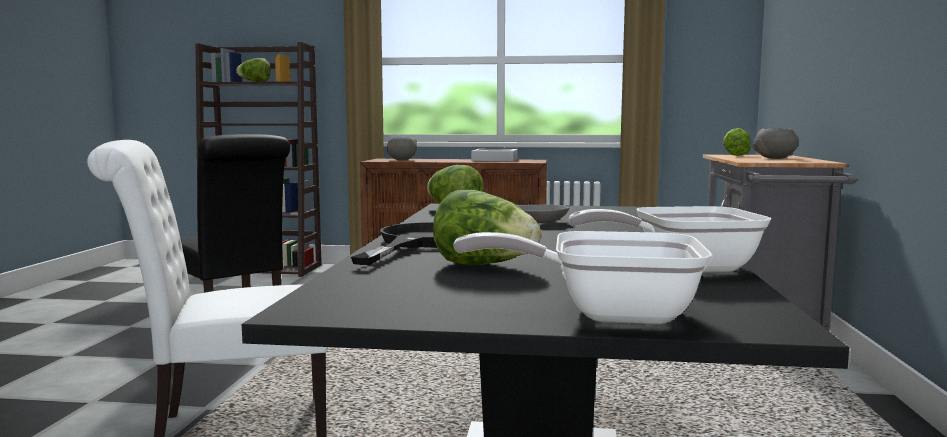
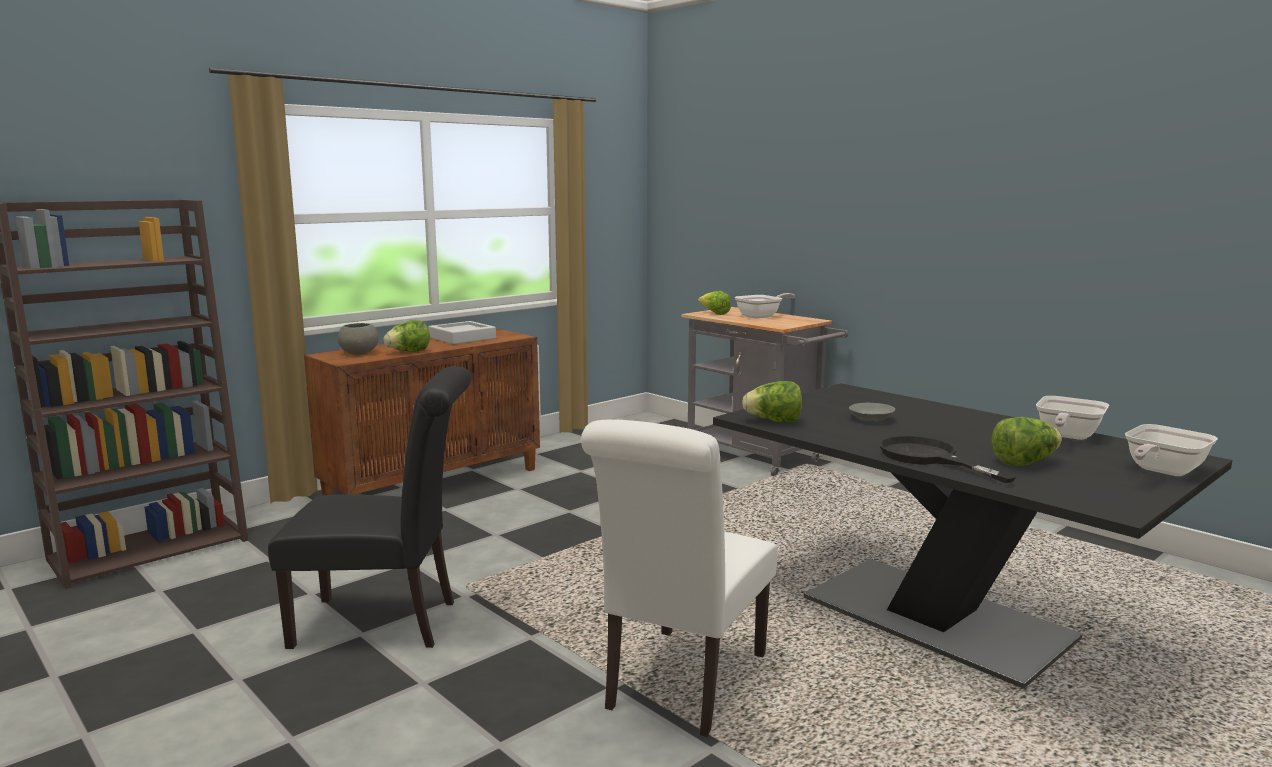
camera: 50 degrees left, 5 degrees up
(254, 82) = (113, 263): lettuce -> lettuce (408, 352)
(774, 158) = (761, 316): grey bowl -> frying pan

